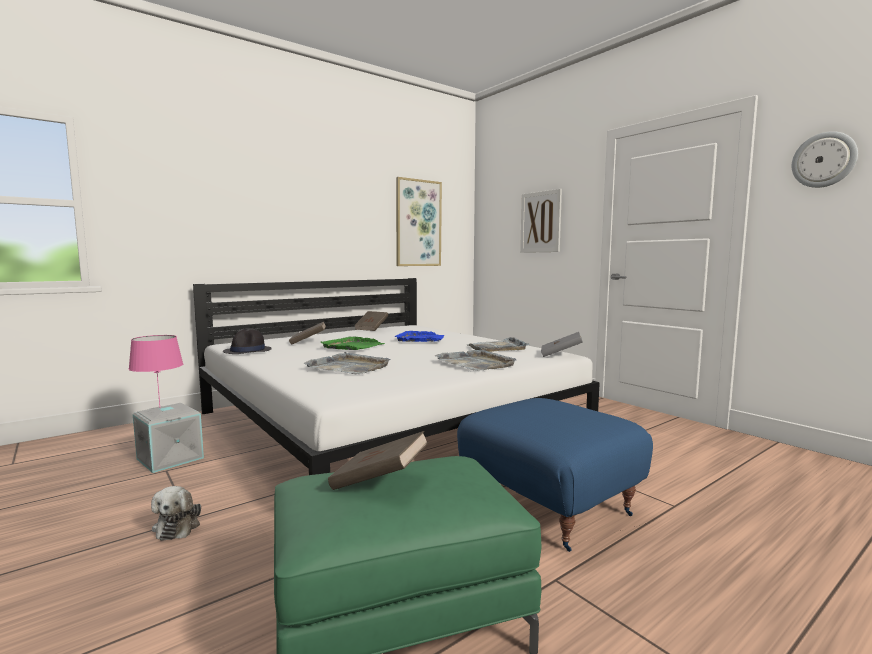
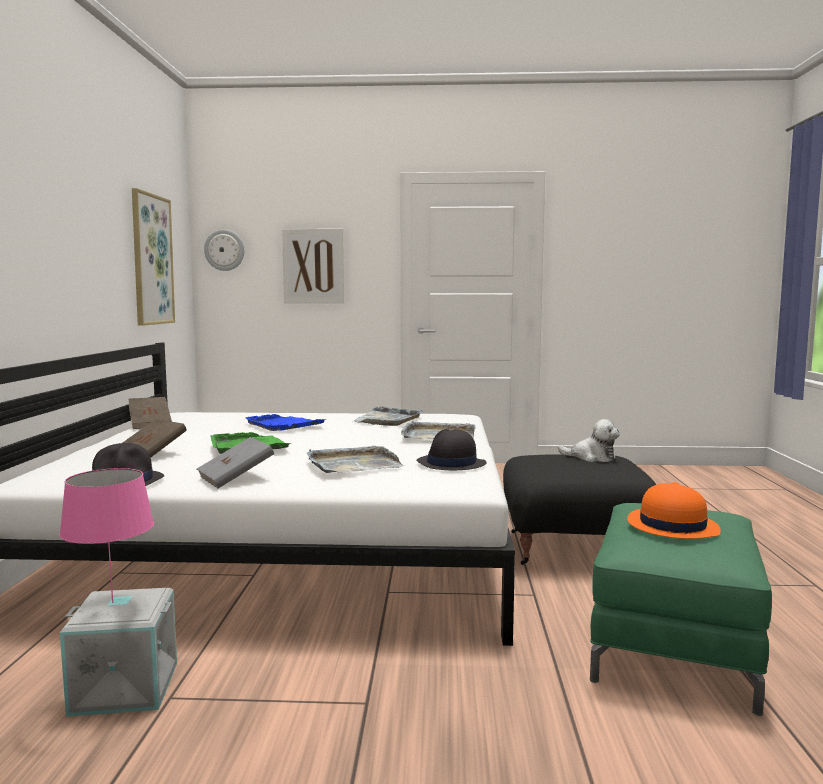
camera: 50 degrees left, 0 degrees up
(178, 525) = (375, 713): plush toy -> plush toy (591, 458)
(379, 482) = (671, 526): brown book -> orange hat
(398, 381) = (450, 463): none -> black hat
(548, 506) = (573, 548): blue ottoman -> black ottoman
(561, 355) = (460, 416): grey book -> grey book (236, 479)
(824, 160) = (595, 234): wall clock -> wall clock (224, 250)

